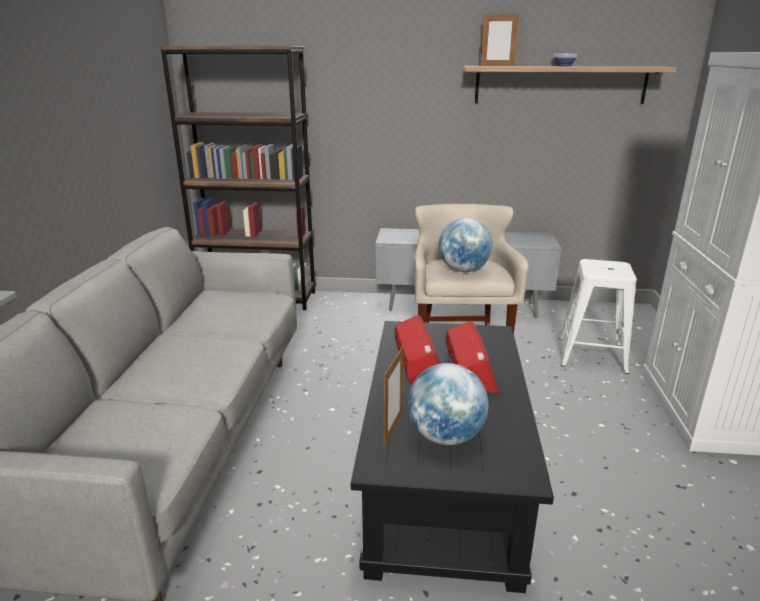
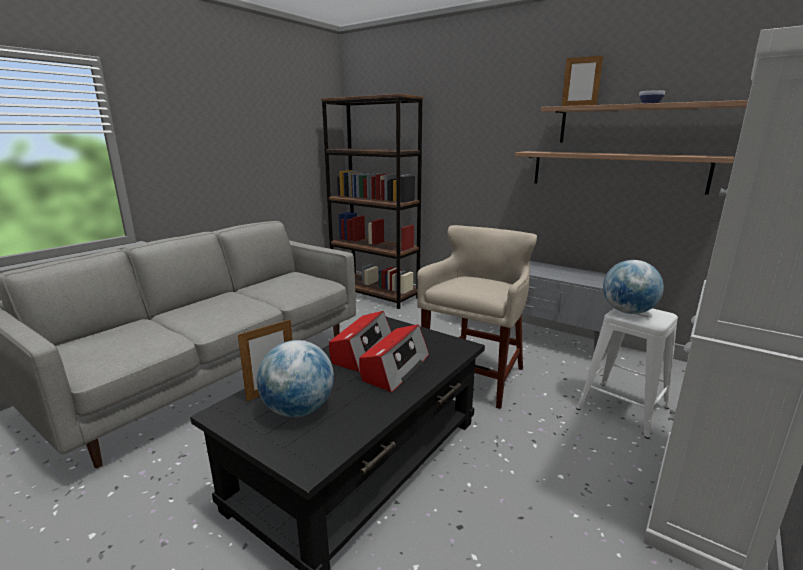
camera: 30 degrees right, 5 degrees down
(463, 270) = (467, 286): globe -> globe (627, 312)
(531, 130) = (615, 171): none -> shelf

